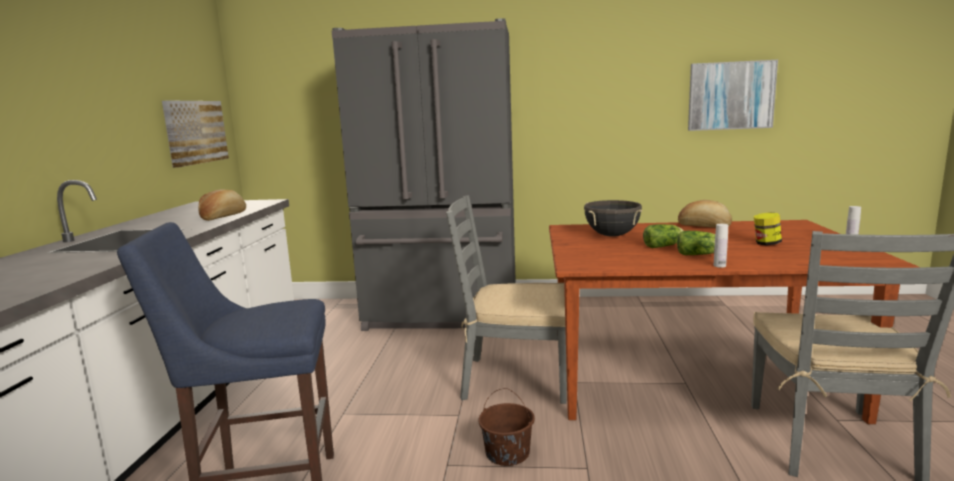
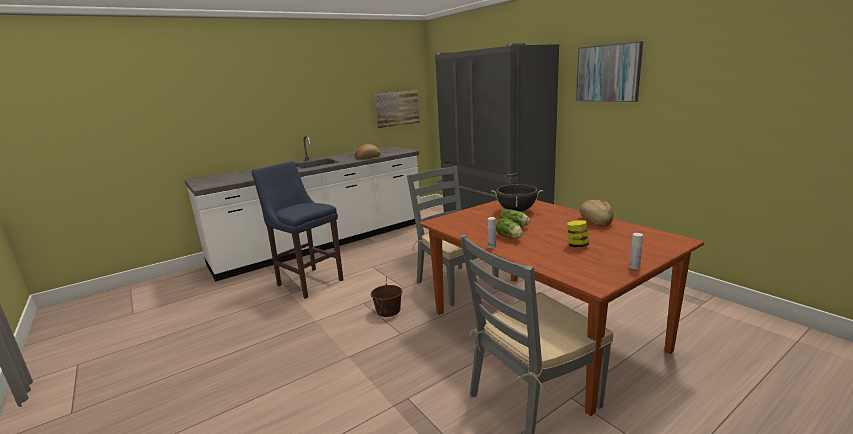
camera: 50 degrees right, 5 degrees up
(731, 95) = (749, 101): picture -> picture (608, 73)

